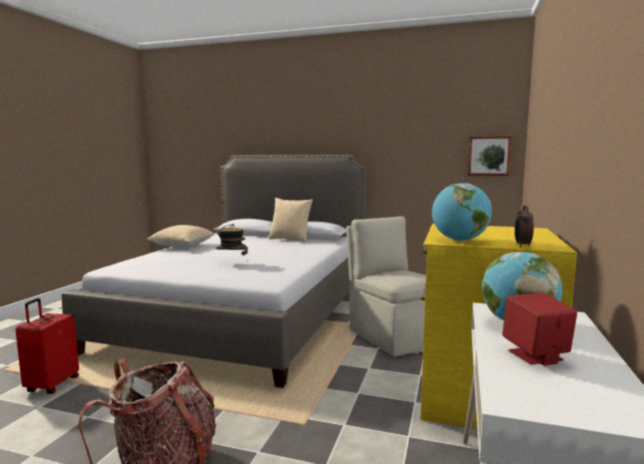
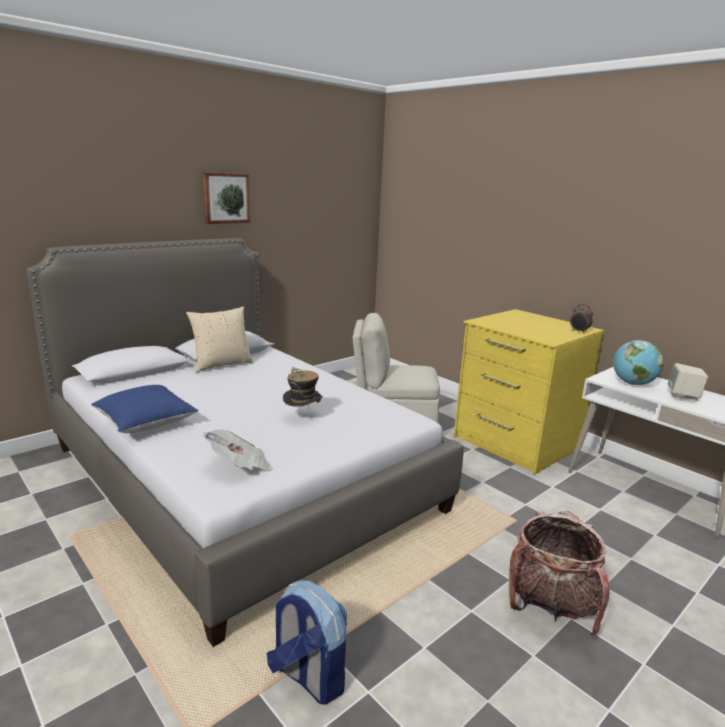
camera: 60 degrees left, 10 degrees up
(51, 385) = (308, 677): red suitcase -> backpack
(143, 265) = (240, 466): none -> newspaper
(182, 246) = (146, 423): beige pillow -> blue pillow
(459, 240) = (551, 336): globe -> none
(489, 156) = (355, 232): picture -> picture (226, 198)
(535, 356) = (683, 397): red speaker -> beige speaker

